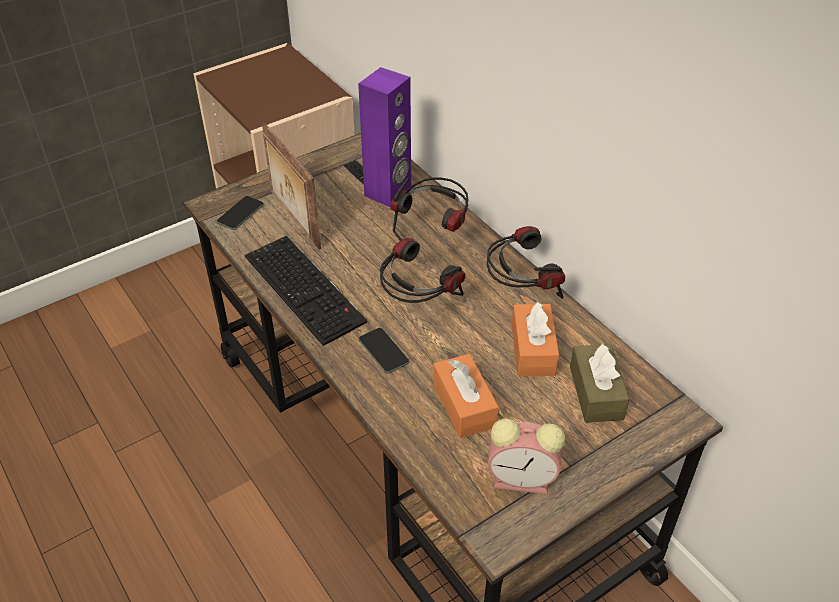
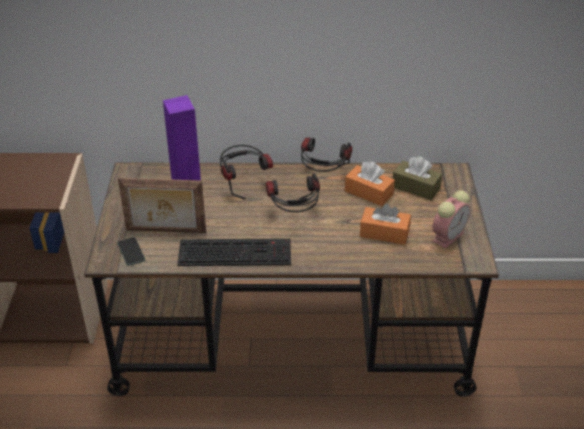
camera: 55 degrees left, 5 degrees down
(383, 351) = (318, 244): phone -> none

